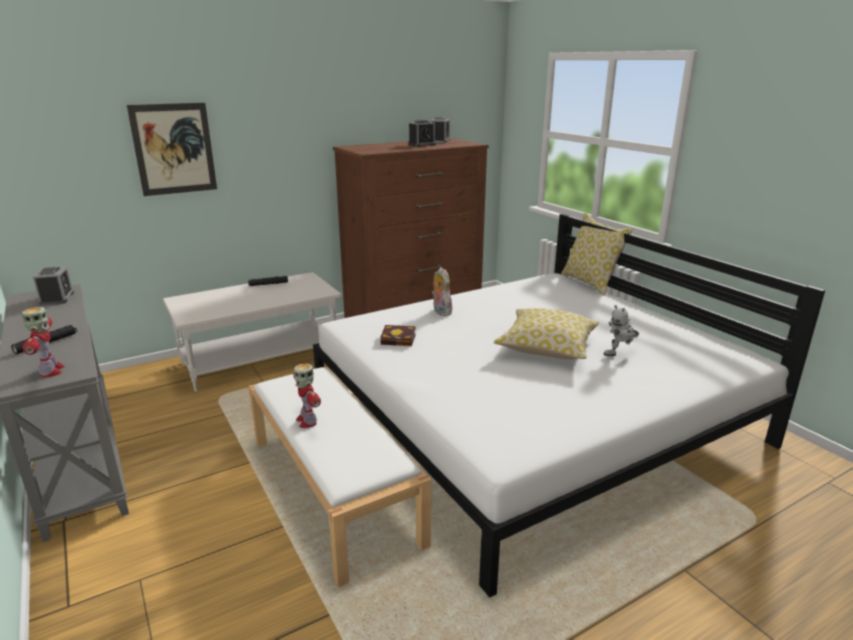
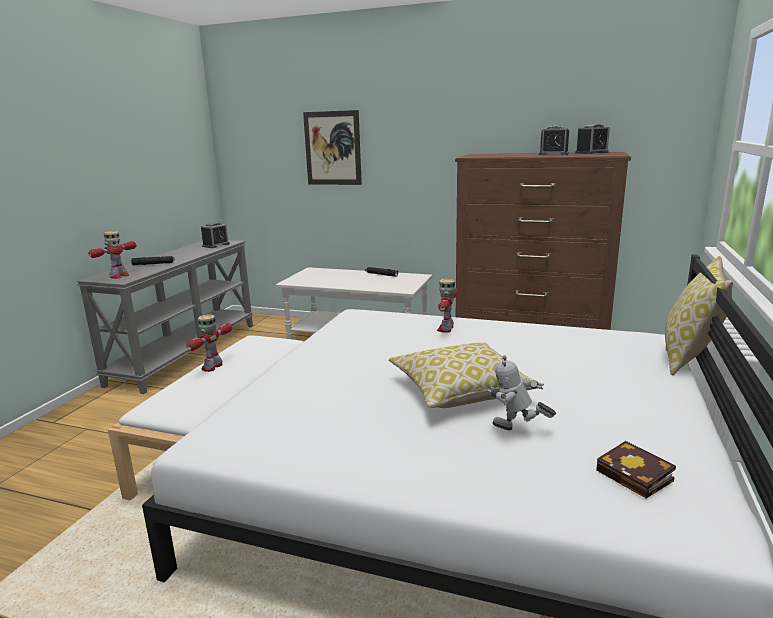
camera: 50 degrees right, 5 degrees down
(400, 339) = (362, 336): book -> book (637, 476)
(440, 311) = (446, 329): plush toy -> toy robot

